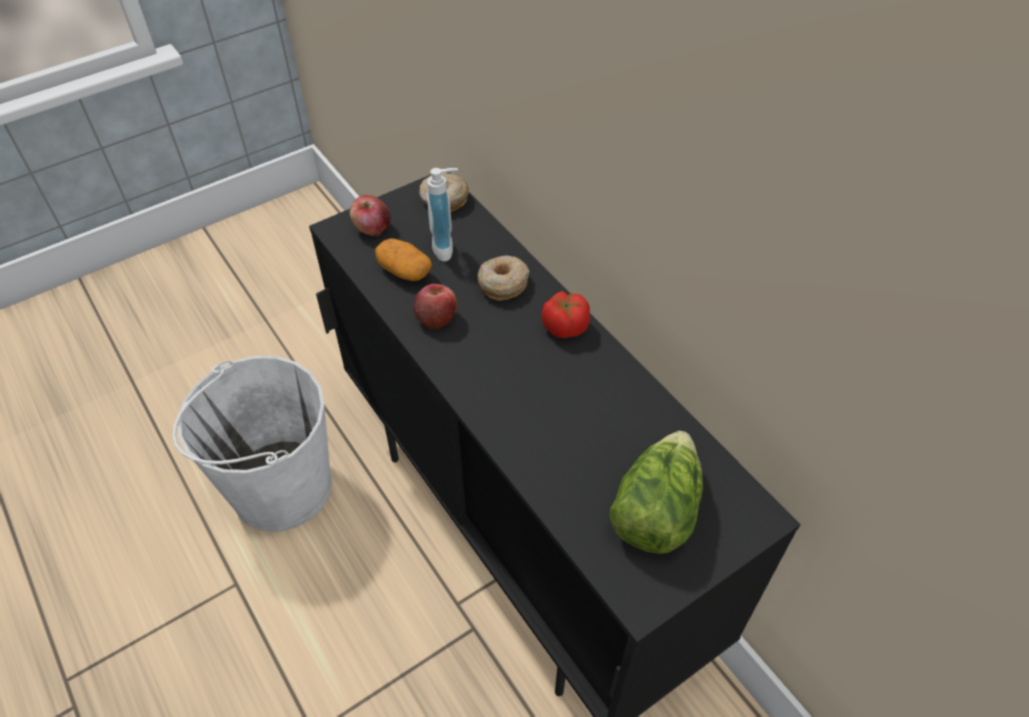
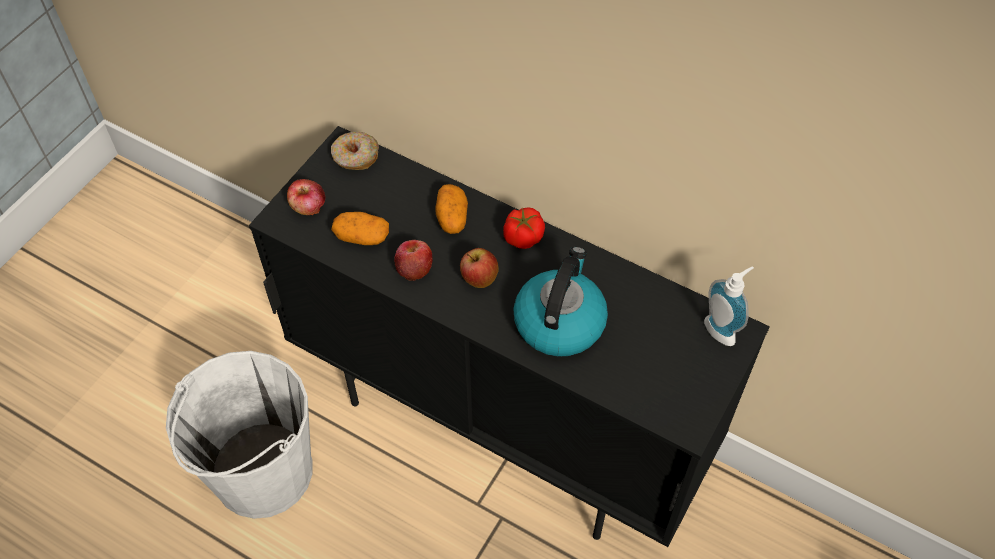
camera: 25 degrees left, 5 degrees up
(447, 247) = (385, 201): soap dispenser -> soap dispenser (723, 329)
(495, 351) = (479, 279): none -> apple
(503, 283) = (452, 218): donut -> potato
(554, 425) = (559, 321): none -> kettle
(655, 509) = (666, 357): lettuce -> none

